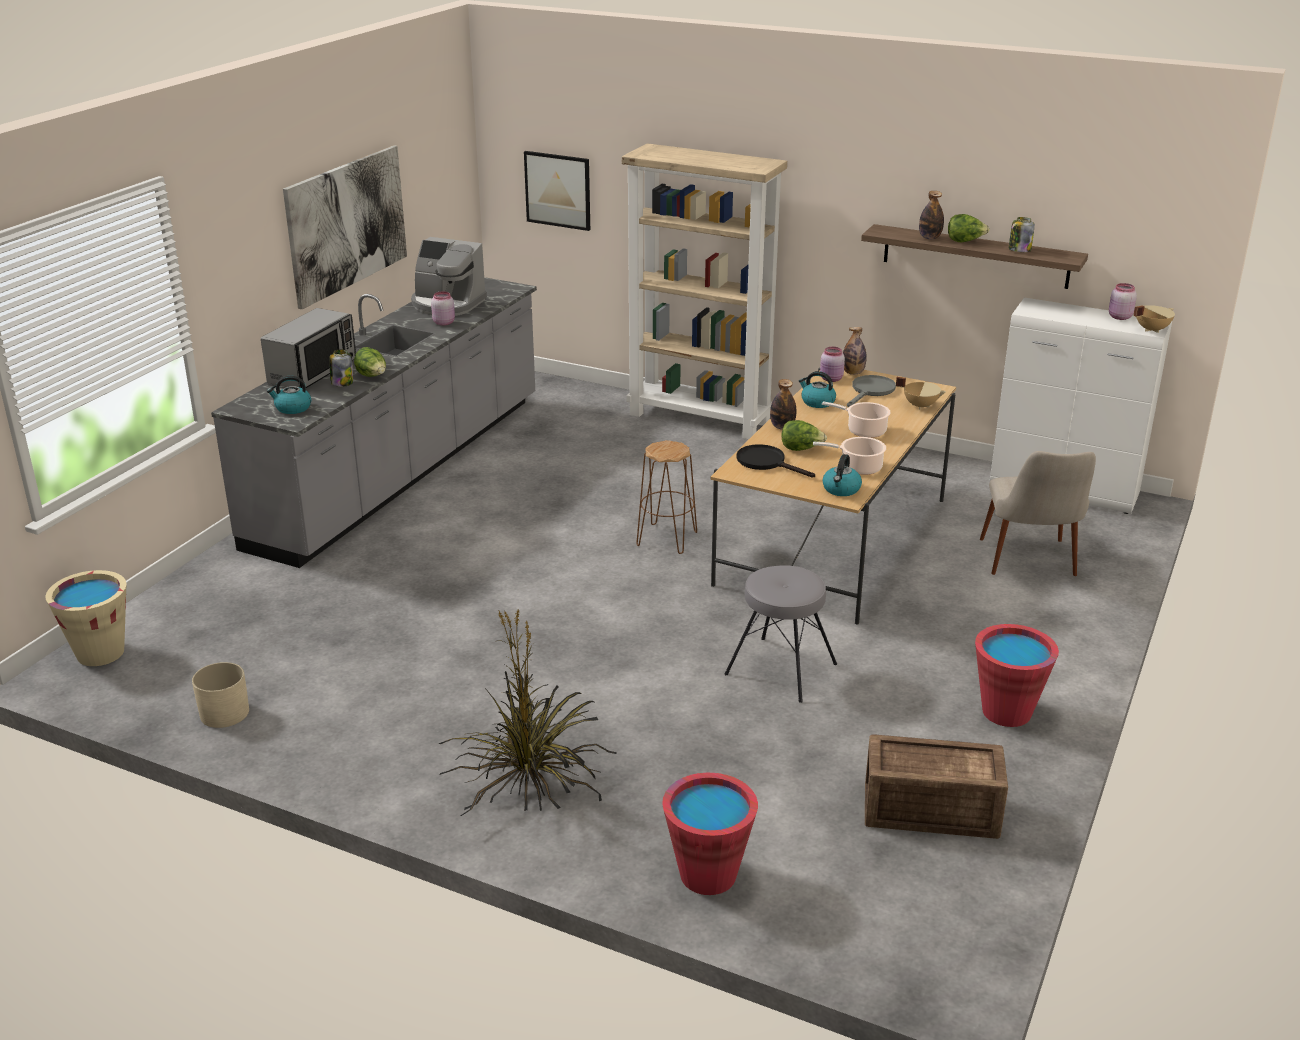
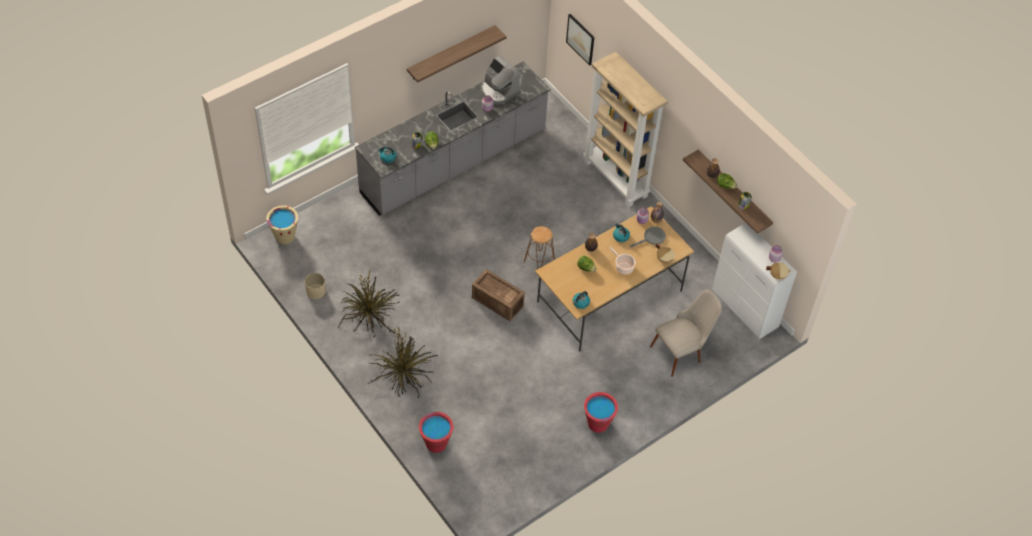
camera: 25 degrees right, 25 degrees up
(313, 371) = (409, 130): microwave -> none
(346, 224) = (451, 53): picture -> shelf
(378, 711) = (369, 315): none -> potted plant
(766, 463) = (564, 271): black frying pan -> none
(780, 670) = (529, 362): grey stool -> none
(858, 467) = (599, 291): cooking pot -> none
(928, 809) = (530, 453): crate -> crate (497, 301)
(1030, 566) = (682, 351): beige chair -> beige chair turned 150 degrees counterclockwise

